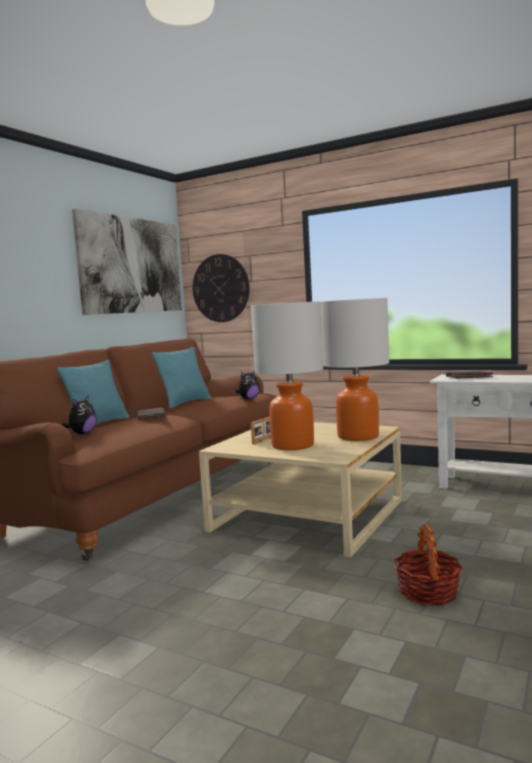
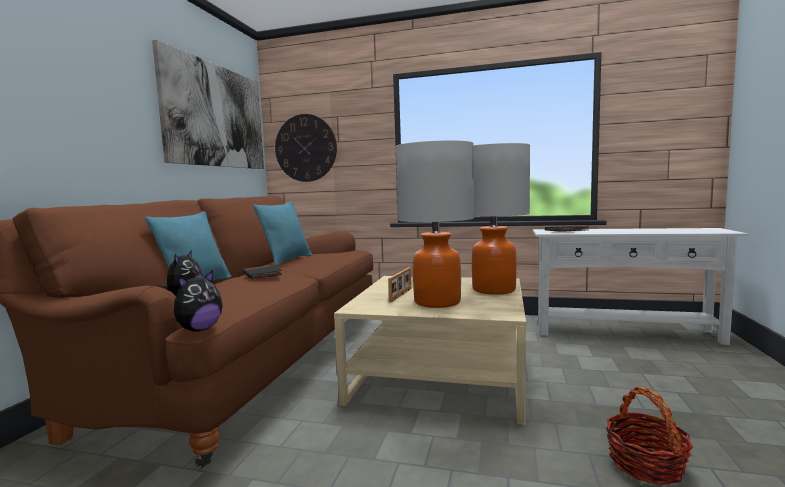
camera: 15 degrees left, 0 degrees up
(248, 399) = (350, 255): plush toy -> plush toy (199, 329)

